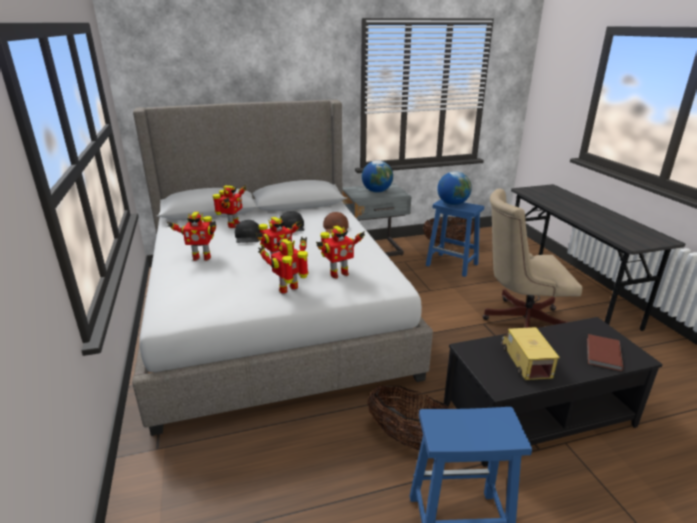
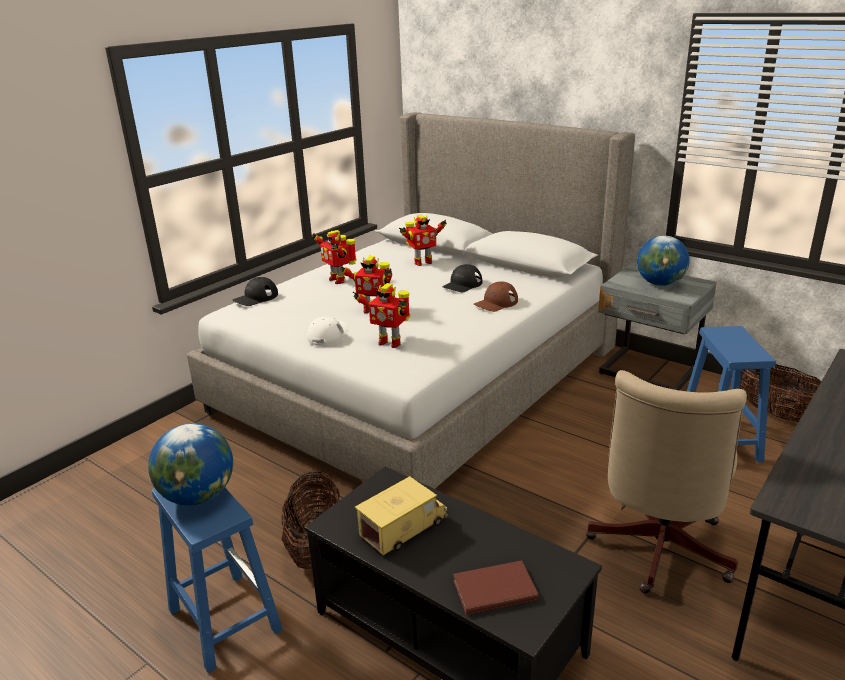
camera: 55 degrees right, 0 degrees up
(248, 237) = (406, 278): black cap -> black cap (255, 297)
(290, 289) = (328, 334): toy robot -> white cap
(452, 204) = (730, 338): globe -> globe (198, 496)
(519, 320) = (657, 552): beige office chair -> beige office chair turned 120 degrees counterclockwise

